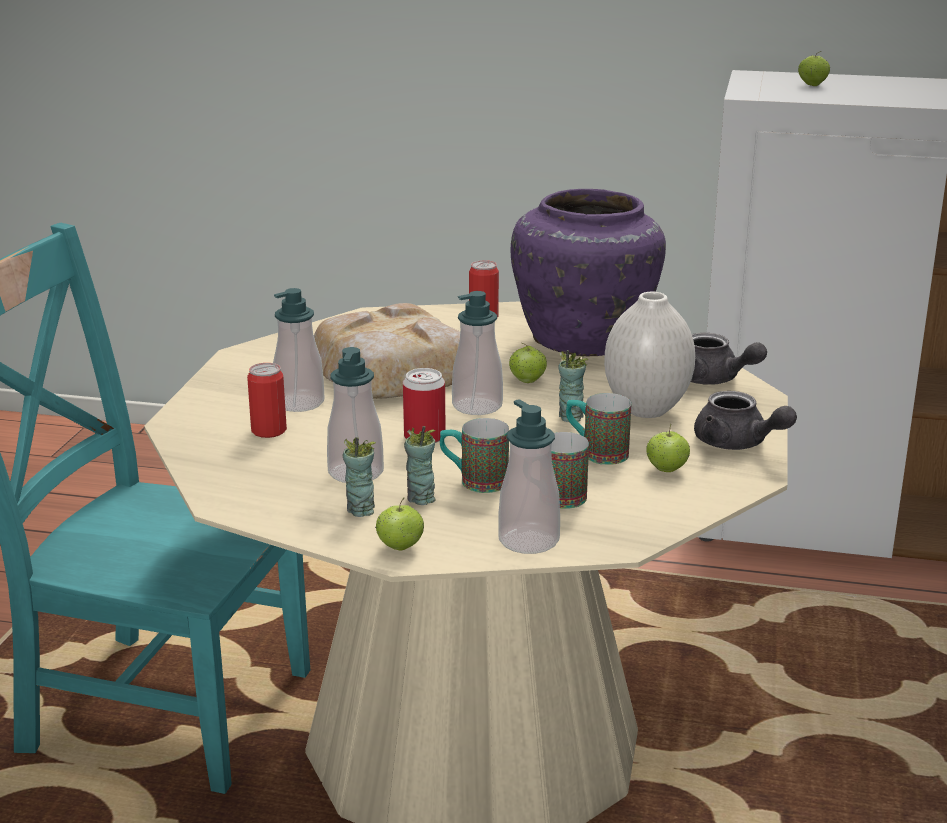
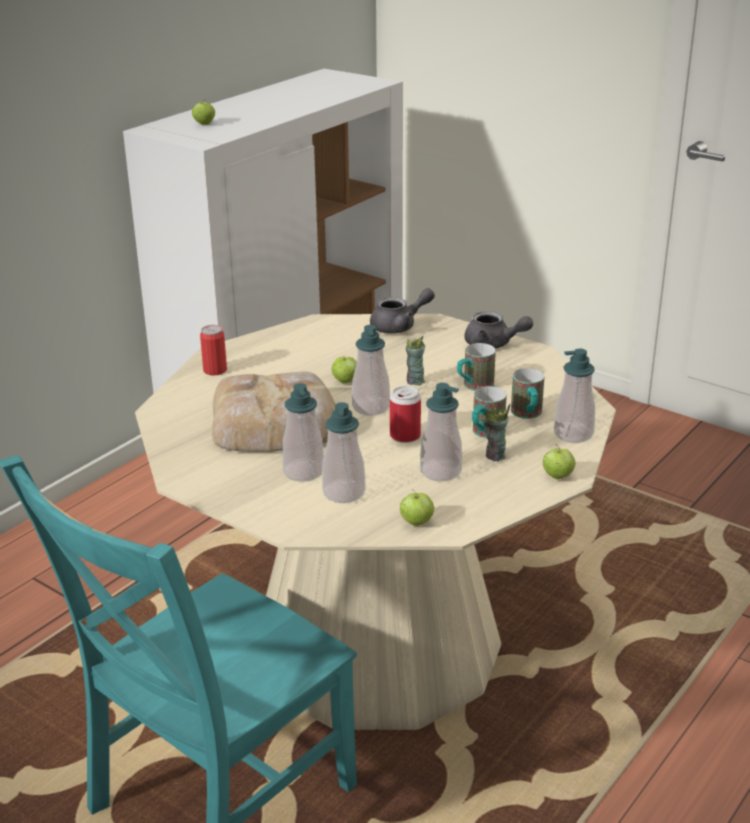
camera: 65 degrees left, 5 degrees up
(269, 431) = (344, 492): can -> soap dispenser
(360, 510) = (497, 480): cup -> none
(586, 342) = (300, 347): purple vase -> none
(645, 410) = (426, 357): white vase -> none
(666, 470) = (512, 372): apple -> apple (416, 522)
(737, 444) = (493, 344): grey teapot -> grey teapot turned 45 degrees clockwise

